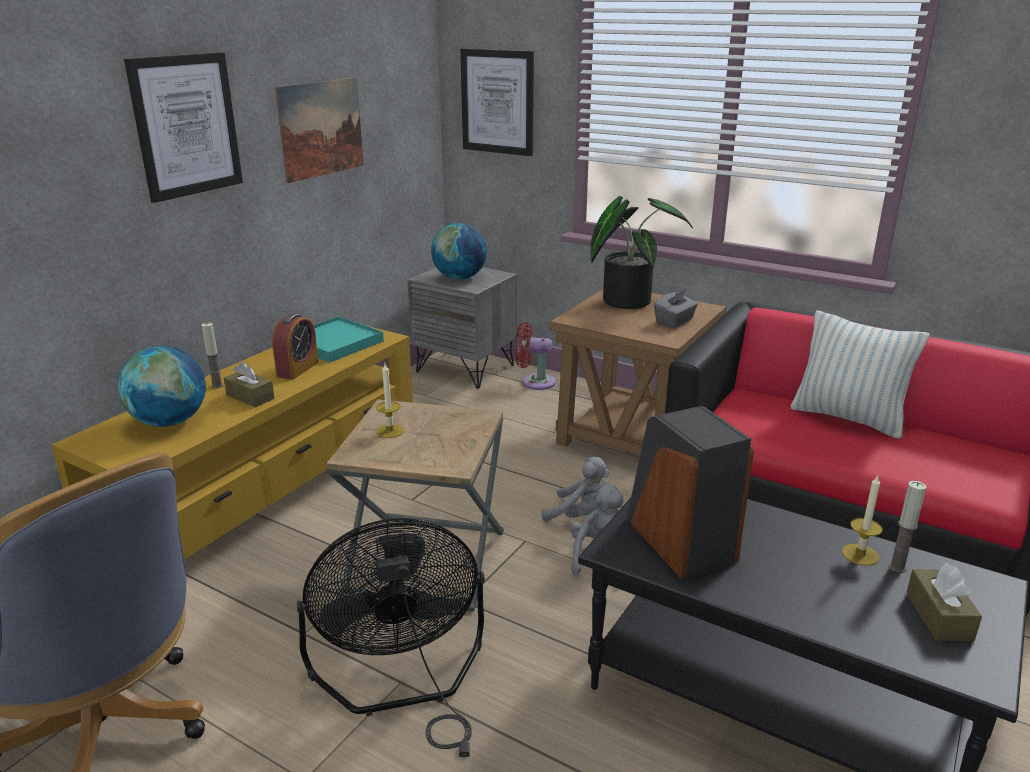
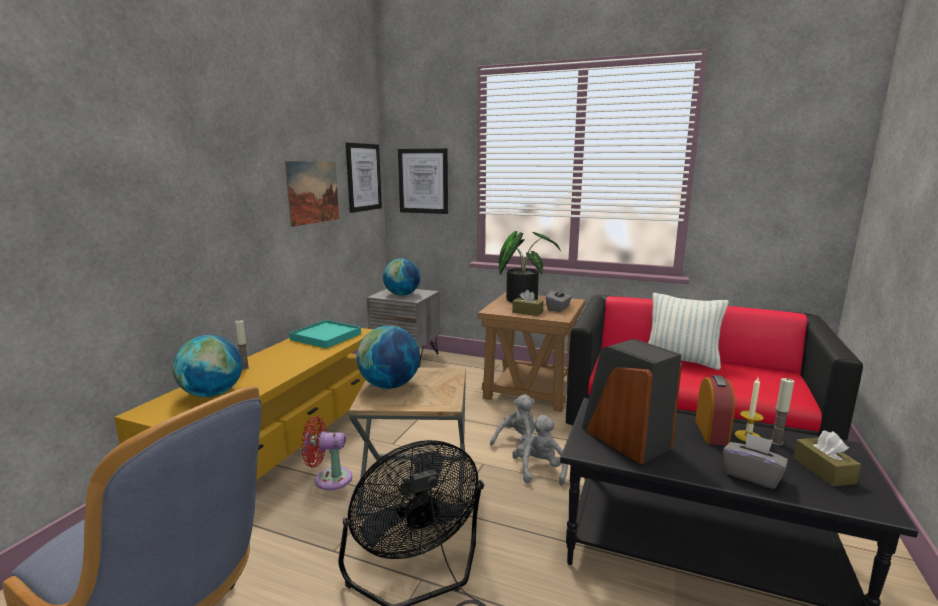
camera: 10 degrees left, 10 degrees down
(186, 125) = (226, 180): picture -> picture (363, 177)
(250, 397) = (273, 373): brown tissue box -> brown tissue box (527, 312)
(298, 369) = (304, 354): alarm clock -> alarm clock (711, 432)
(390, 431) = (389, 385): candle -> globe
(534, 382) = (455, 362): red fan -> red fan (329, 479)
(582, 516) = (517, 444): grey plush toy -> grey plush toy turned 60 degrees counterclockwise
(828, 612) = (752, 475): none -> grey tissue box

